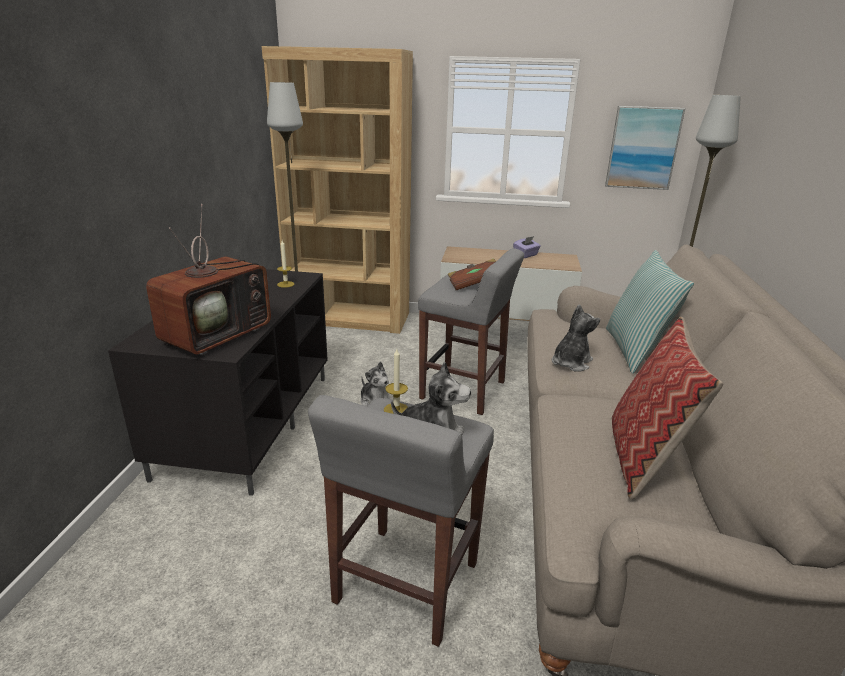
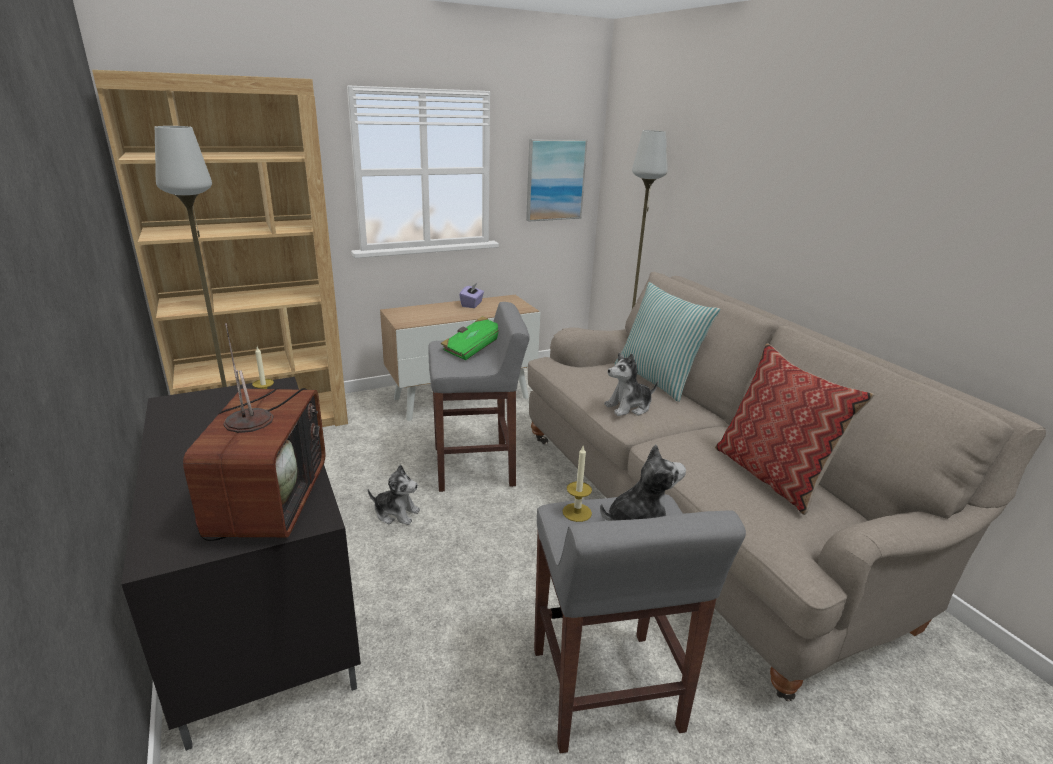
camera: 35 degrees left, 0 degrees up
(474, 284) = (473, 349): brown book -> green book
(570, 363) = (629, 407): plush toy -> plush toy turned 120 degrees counterclockwise

